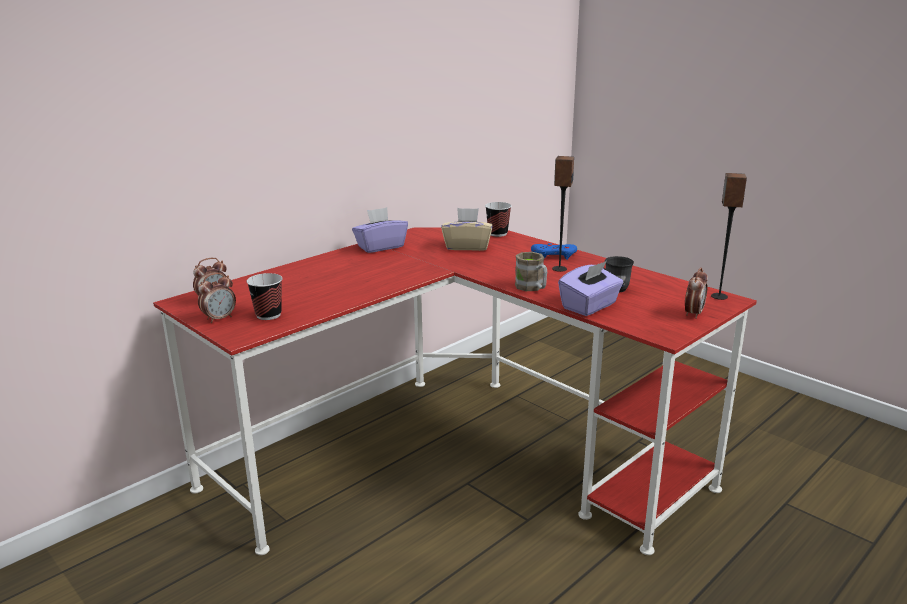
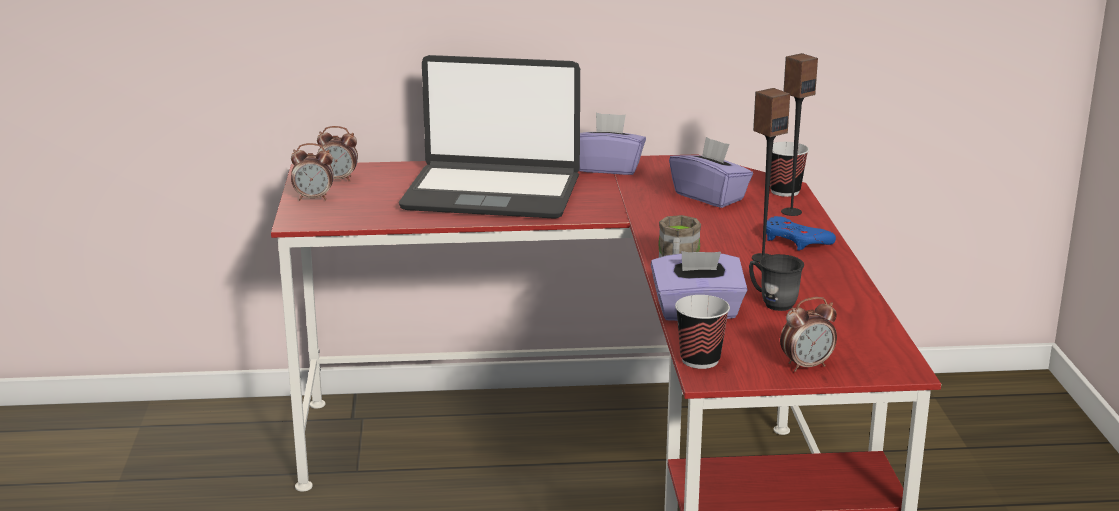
camera: 40 degrees right, 0 degrees up
(268, 315) = (359, 209): cup -> cup (700, 360)
(340, 279) = (492, 193): none -> laptop
(467, 246) = (710, 197): beige tissue box -> purple tissue box
(718, 296) = (896, 360): speaker -> speaker (791, 212)

